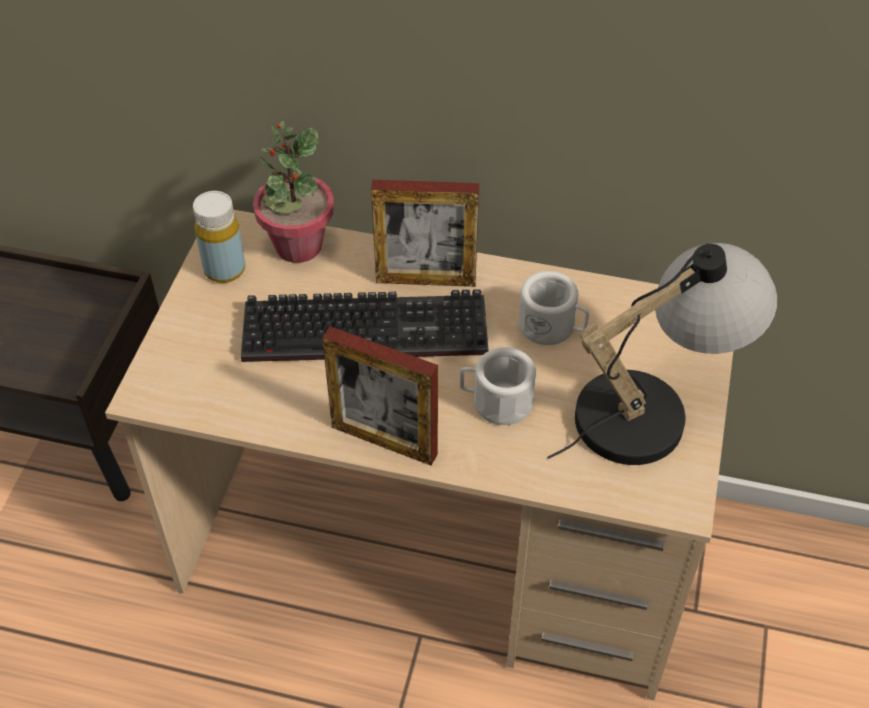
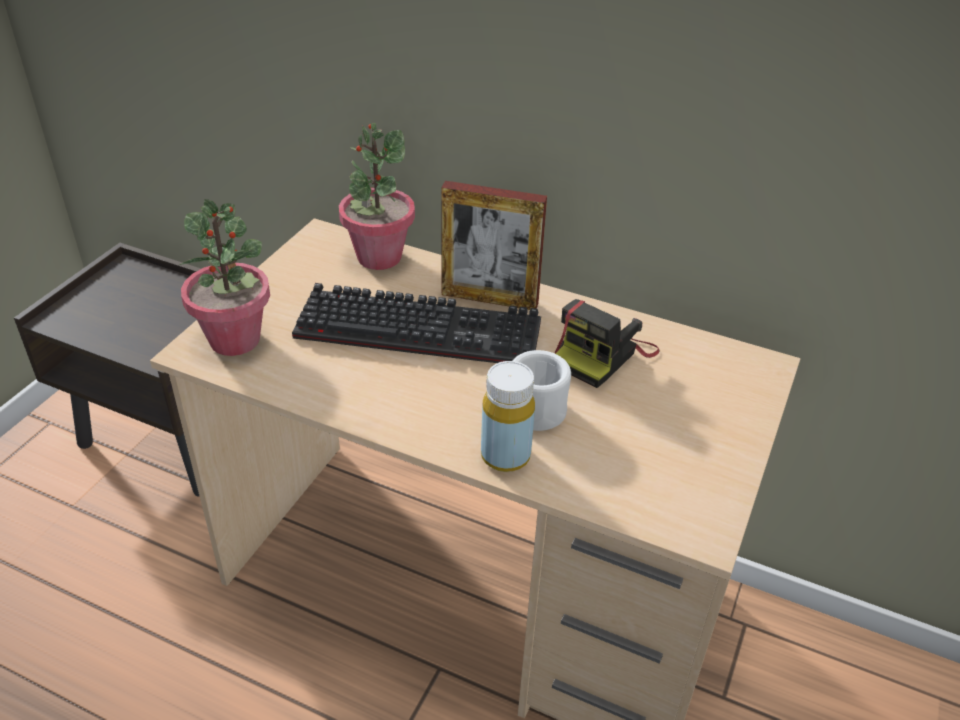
camera: 10 degrees right, 10 degrees down
(183, 373) = (235, 340): none -> potted plant
(224, 269) = (305, 265): yellow bottle -> yellow bottle (505, 456)
(384, 440) = (406, 425): picture frame -> none
(552, 328) = (603, 355): white mug -> camera
(654, 408) = (693, 439): table lamp -> none

